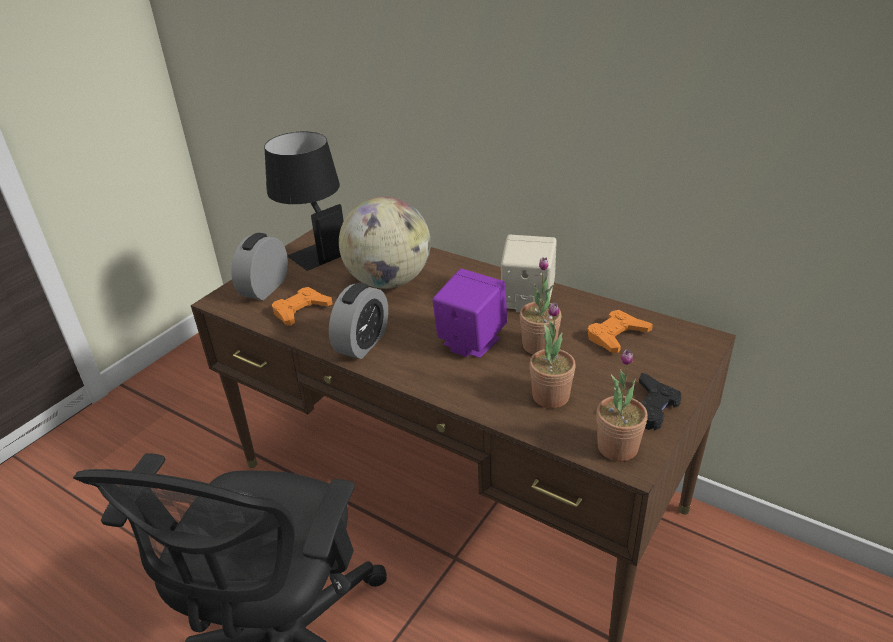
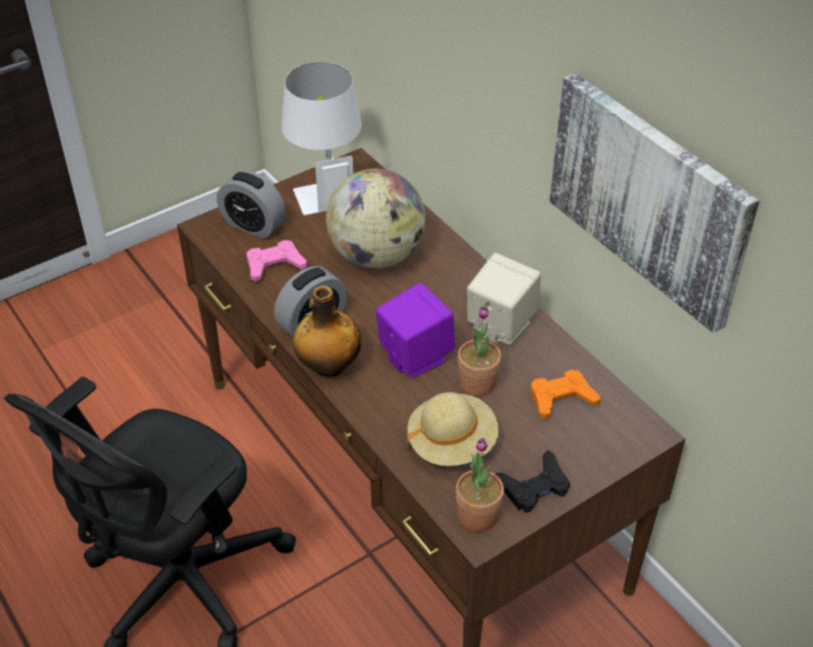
camera: 20 degrees right, 10 degrees up
(265, 288) = (253, 225): alarm clock -> alarm clock turned 105 degrees counterclockwise
(301, 310) = (274, 265): orange game controller -> pink game controller
(315, 247) = (326, 186): black table lamp -> white table lamp
(397, 371) = (328, 366): none -> bottle
(550, 396) = (452, 443): potted plant -> beige hat
(666, 114) = (649, 198): none -> picture

